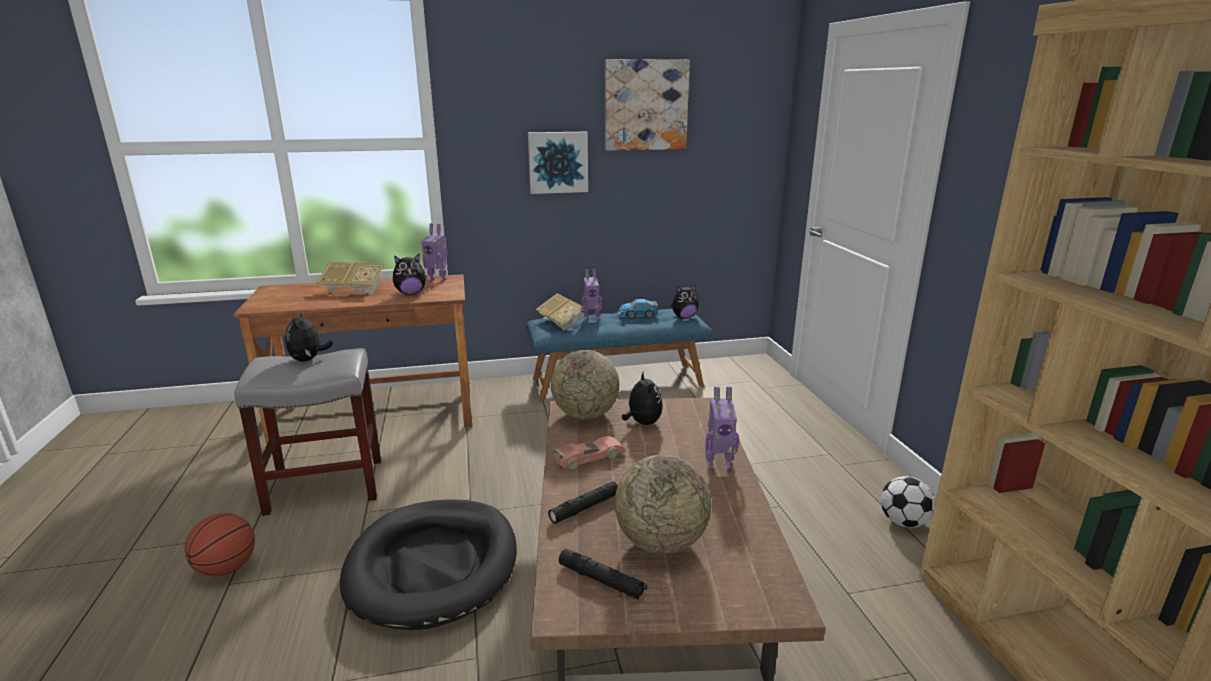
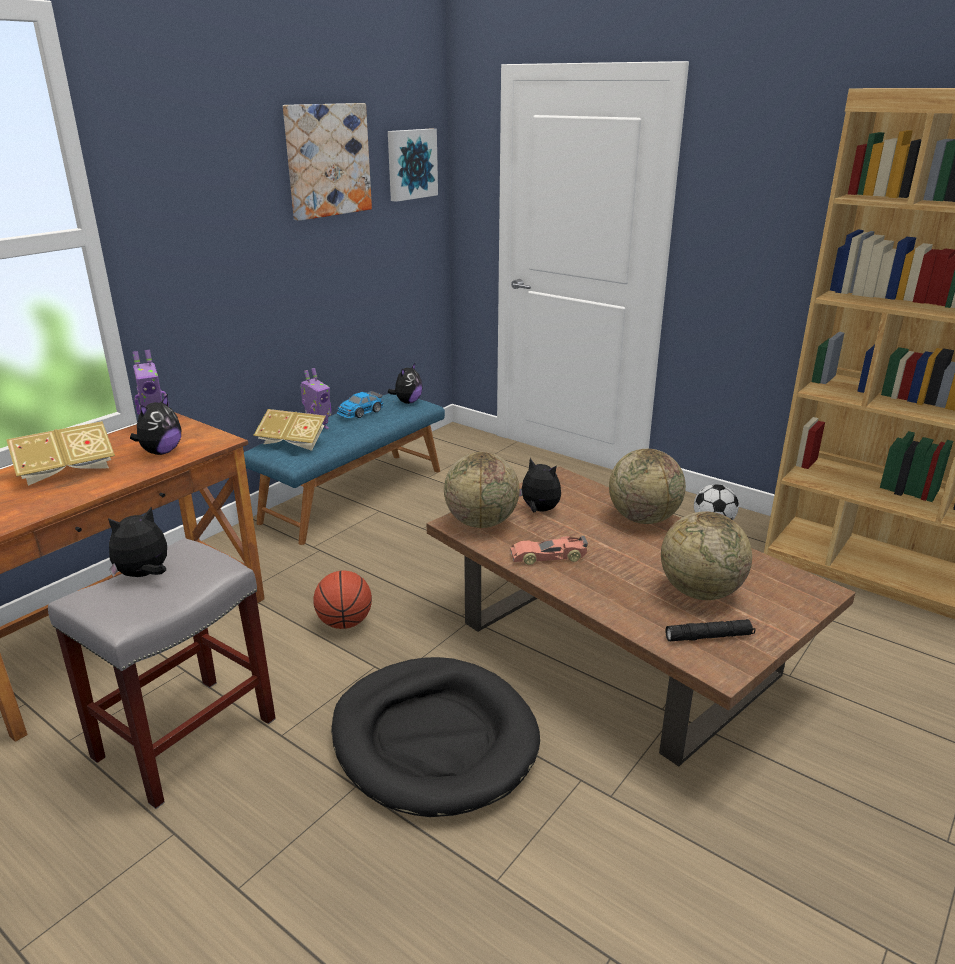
camera: 40 degrees left, 5 degrees up
(227, 568) = (207, 878): basketball -> basketball (345, 623)
(308, 360) = (144, 575): plush toy -> plush toy turned 105 degrees clockwise
(558, 162) = (246, 242): picture -> picture (410, 164)
(585, 507) = (613, 594): black flashlight -> none
(589, 458) = (548, 557): toy car -> toy car turned 120 degrees counterclockwise
(718, 463) = (643, 518): toy robot -> globe

